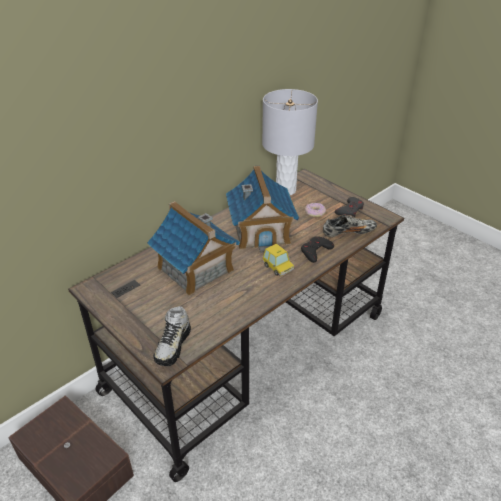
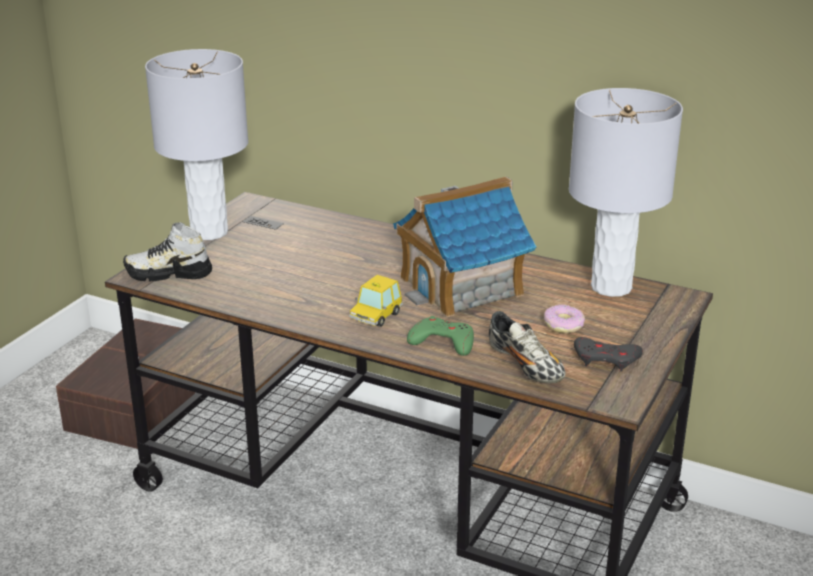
camera: 70 degrees right, 10 degrees down
(121, 316) = (208, 232): none -> grey table lamp
(195, 270) = (329, 256): toy house -> none
(315, 251) = (443, 342): black game controller -> green game controller

